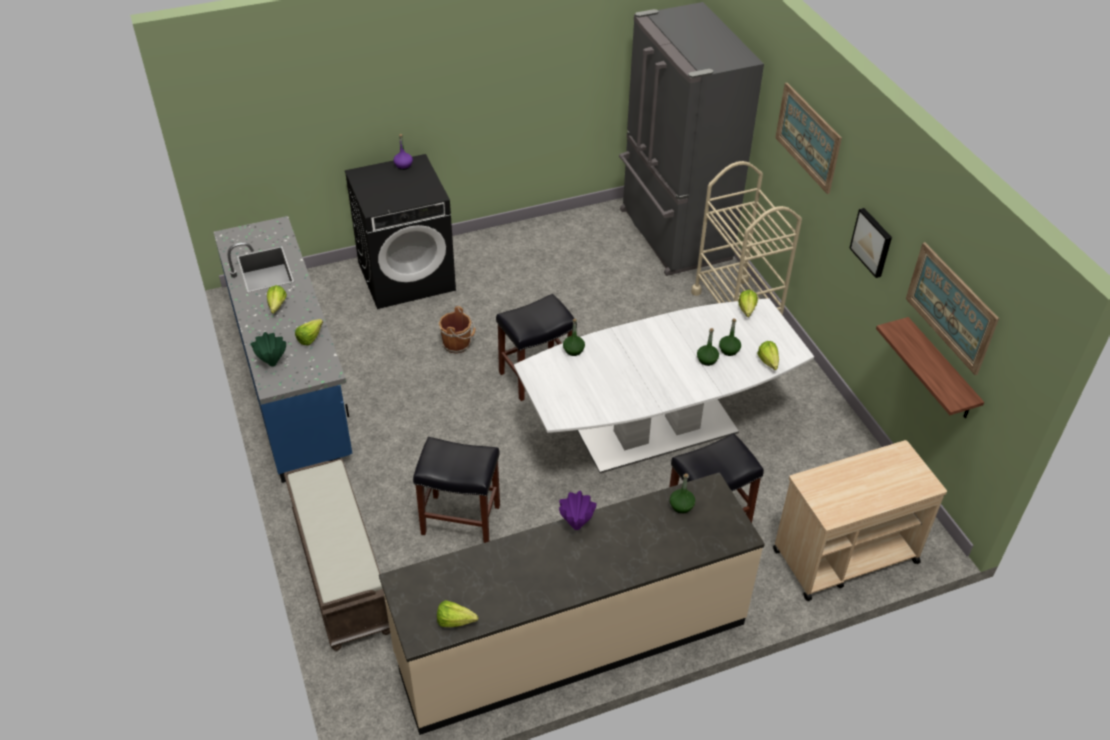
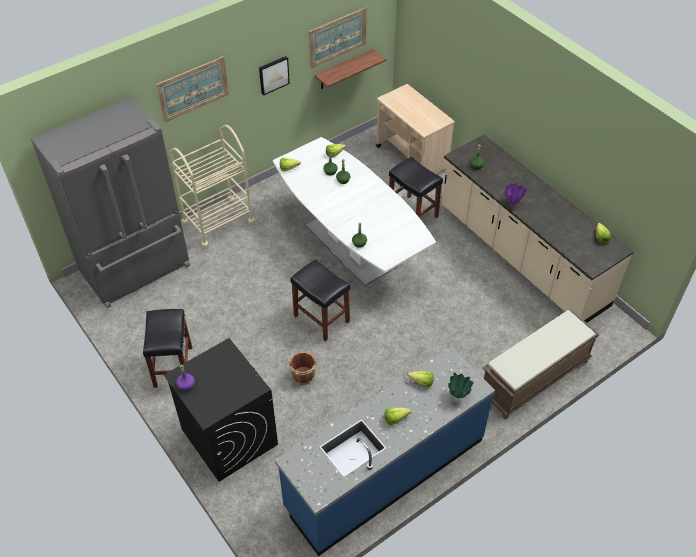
camera: 105 degrees left, 5 degrees up
(462, 519) = (464, 326): black stool -> black stool (173, 366)

